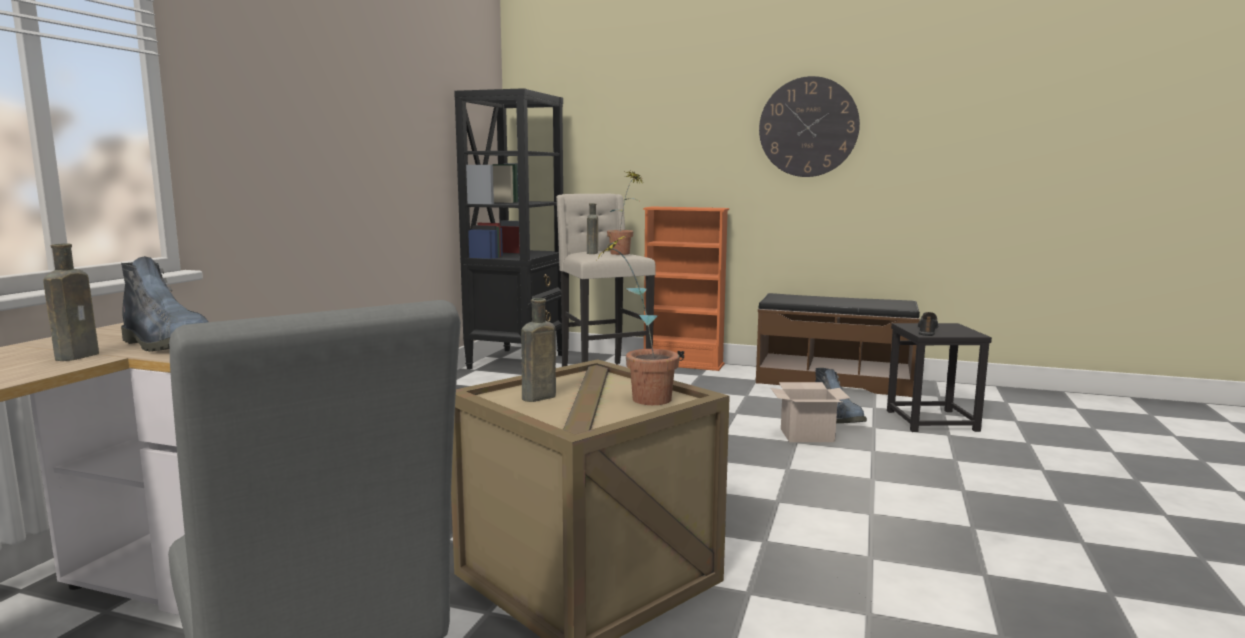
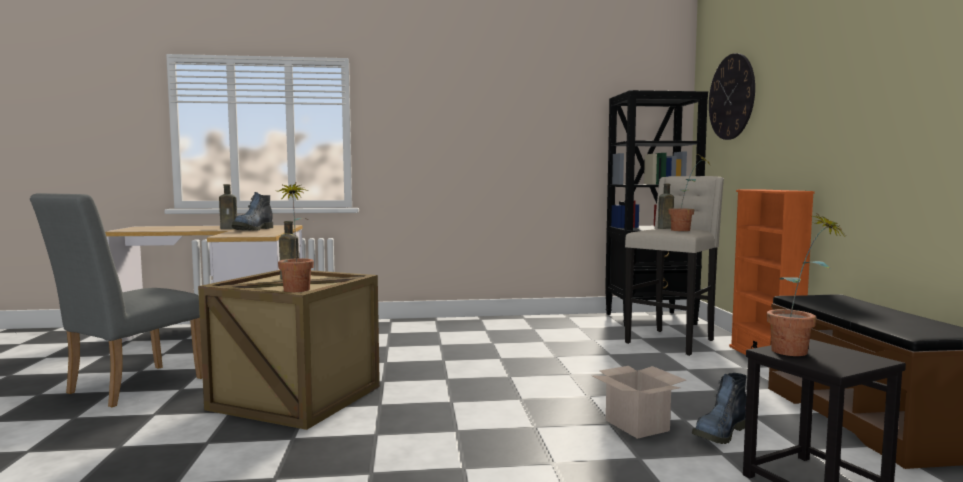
camera: 65 degrees right, 5 degrees down
(808, 127) = (891, 88): wall clock -> wall clock (731, 97)
(928, 330) = (799, 351): black shoe -> potted plant

